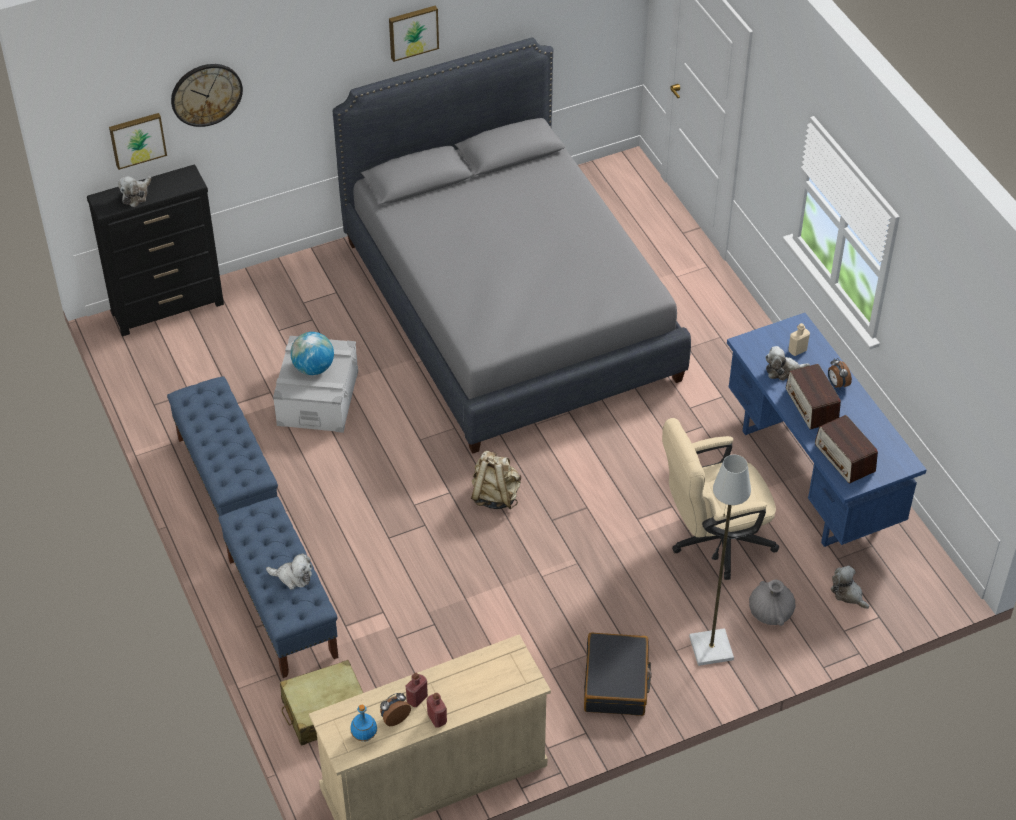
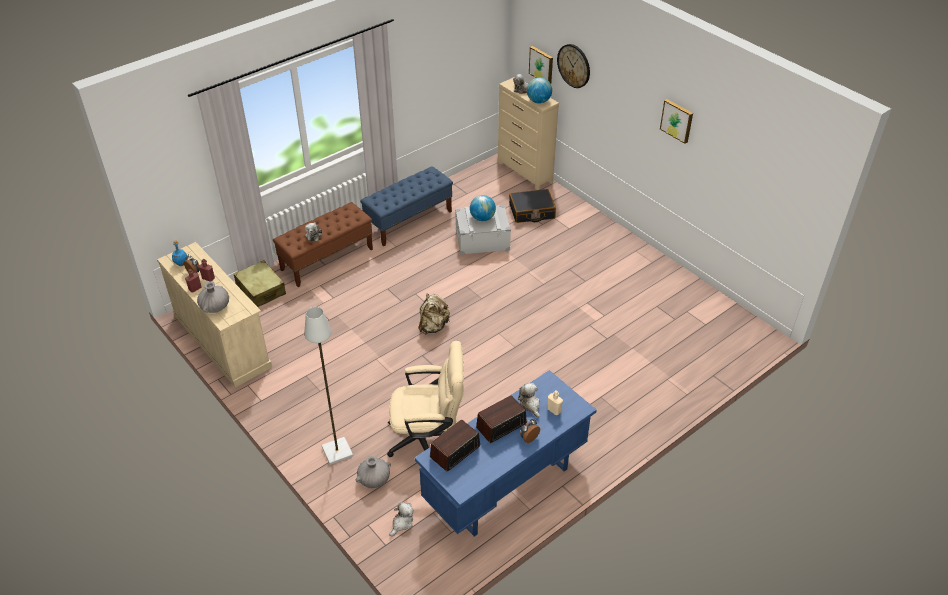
camera: 75 degrees right, 5 degrees down
(169, 308) = (525, 172): black dresser -> beige dresser
(179, 185) = (538, 101): none -> globe
(282, 607) = (327, 259): blue bench -> brown bench
(492, 693) = (215, 307): none -> grey vase
(510, 309) = (593, 303): grey bed -> none
(616, 682) = (301, 408): black suitcase -> black suitcase (531, 212)
(713, 541) = (428, 438): beige office chair -> beige office chair turned 120 degrees clockwise

